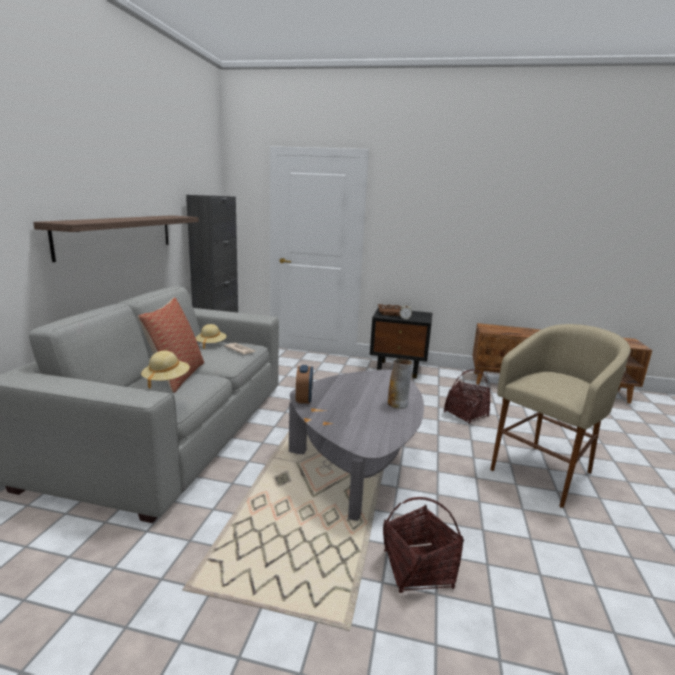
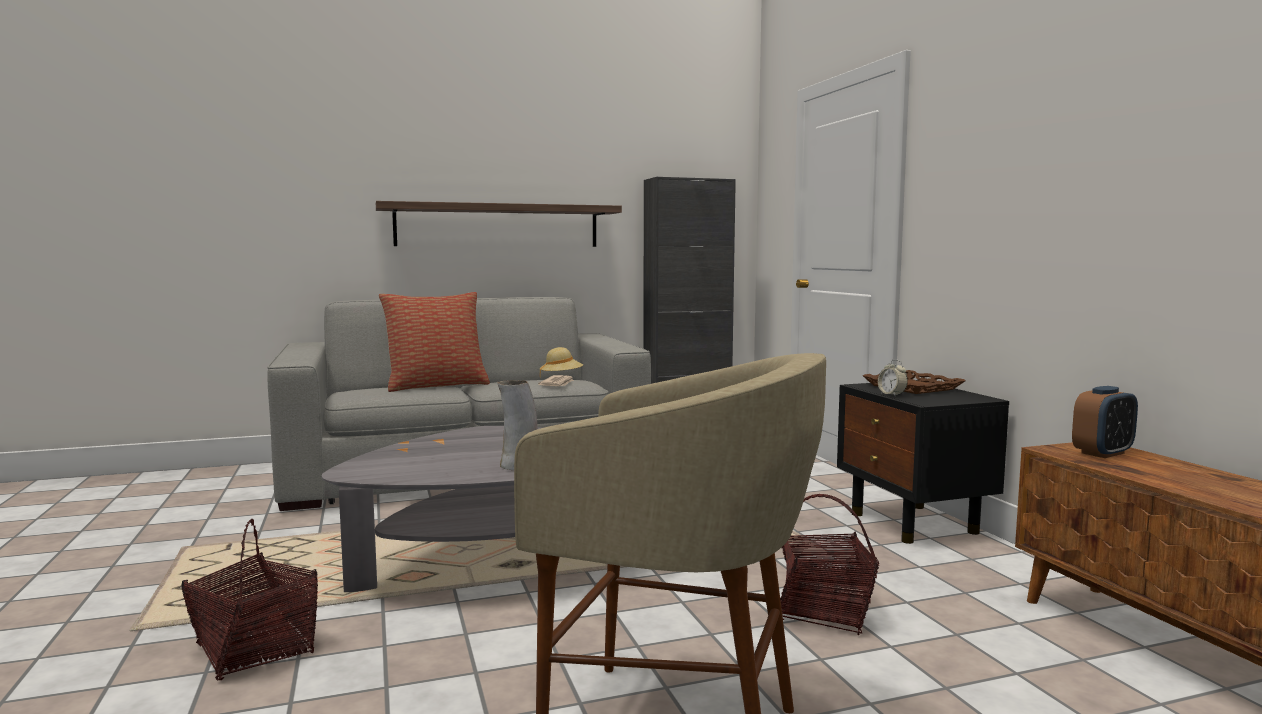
camera: 60 degrees right, 10 degrees down
(166, 380) = (340, 360): beige hat -> none
(304, 399) = (466, 432): alarm clock -> alarm clock (1102, 453)

